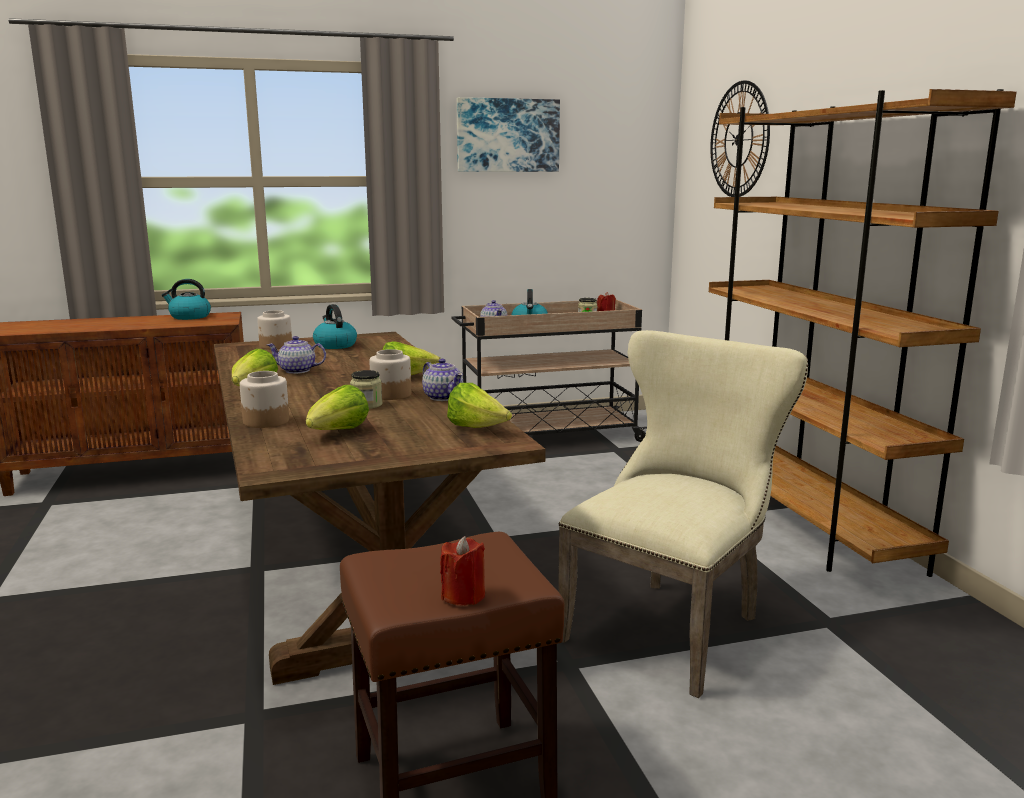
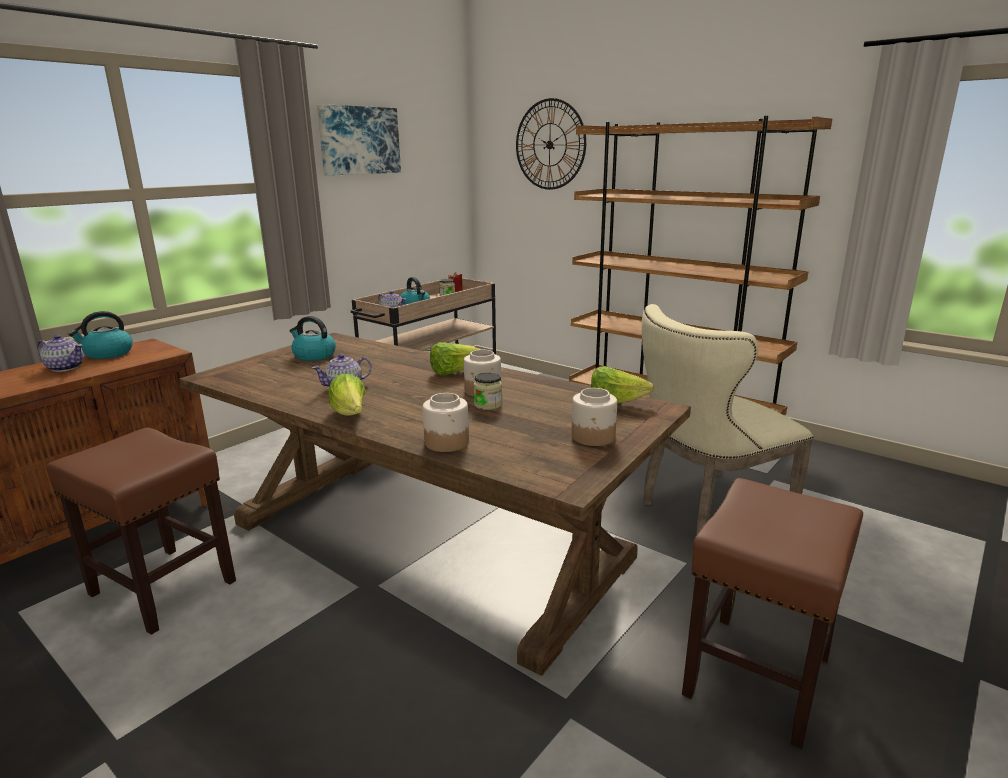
camera: 35 degrees left, 5 degrees up
(137, 519) = (161, 587): none -> brown stool
(275, 346) = (256, 367): jar -> jar (593, 437)
(338, 432) = (531, 435): lettuce -> none
(443, 397) = (526, 383): teapot -> teapot (65, 367)
(463, 595) = (827, 533): red candle -> none
(672, 625) = (706, 510): beige chair -> beige chair turned 120 degrees counterclockwise

